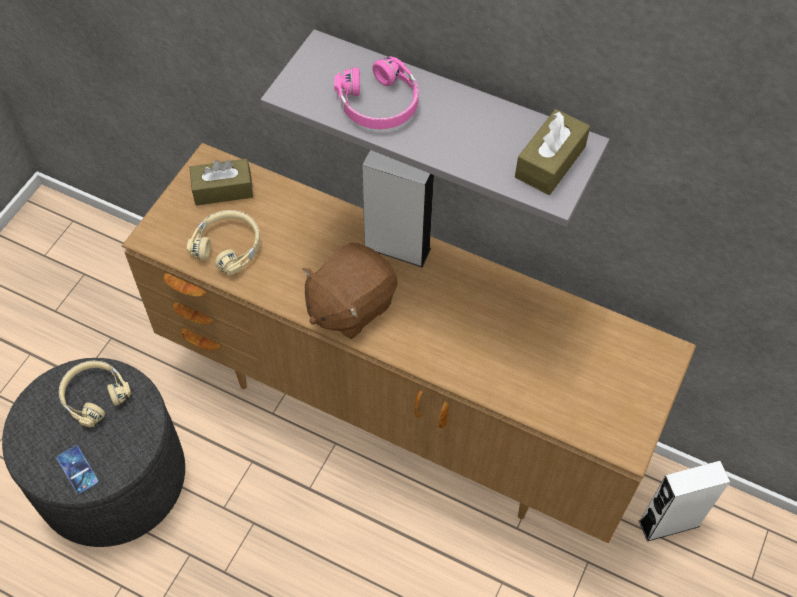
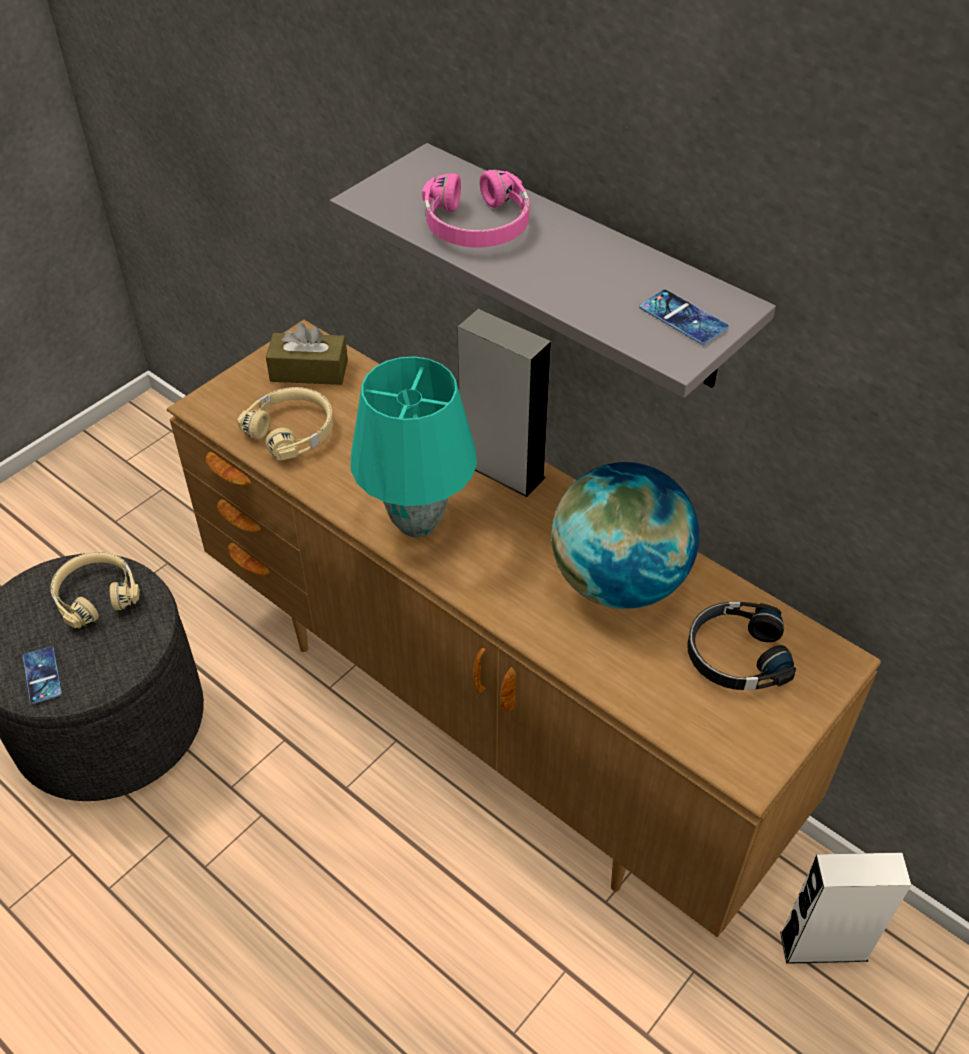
camera: 15 degrees right, 10 degrees down
(350, 306) = (418, 523): brown plush toy -> turquoise table lamp
(506, 323) = (619, 582): none -> globe
(550, 162) = (683, 318): brown tissue box -> phone
(600, 363) = (735, 655): none -> black headphones

